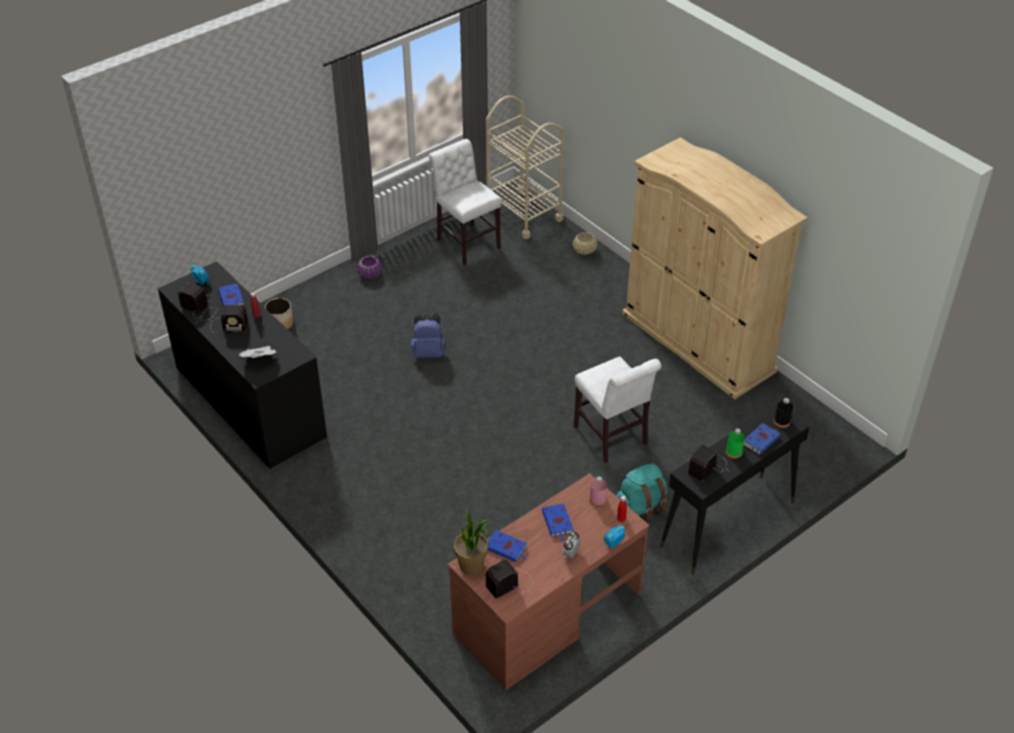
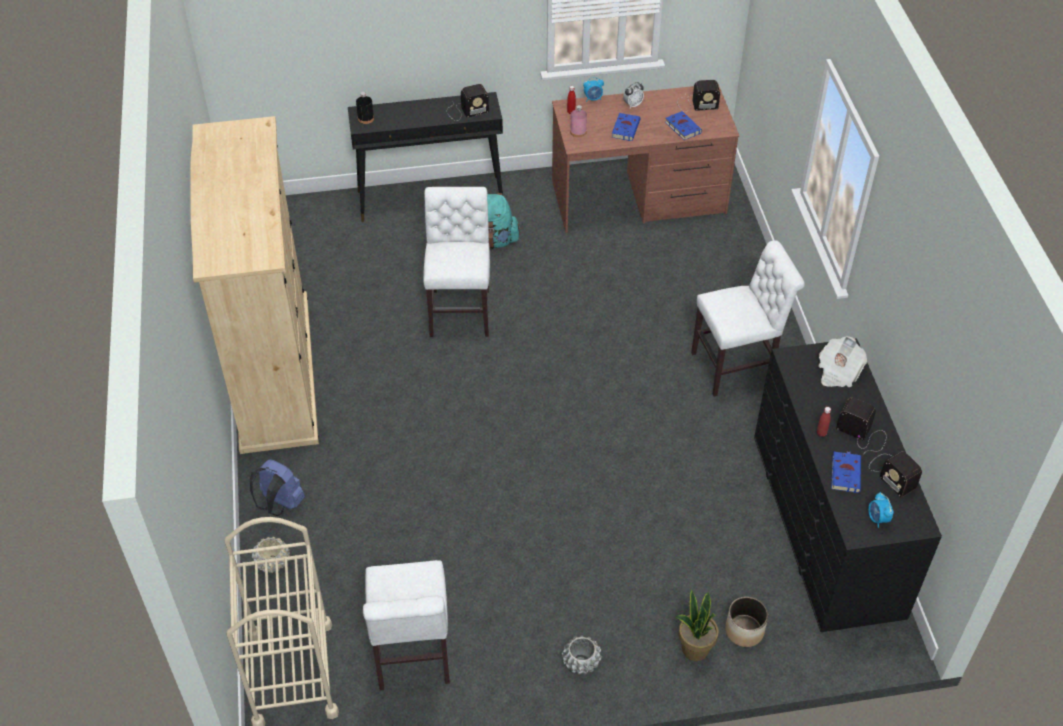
camera: 150 degrees left, 5 degrees up
(366, 485) = (737, 366): none -> white chair
(370, 274) = (581, 662): purple planter -> grey planter
(428, 352) = (579, 495): blue backpack -> blue backpack (280, 504)
(472, 565) = (719, 126): potted plant -> potted plant (694, 649)
(734, 452) = (433, 112): green bottle -> none
(761, 440) = (400, 112): blue book -> none

